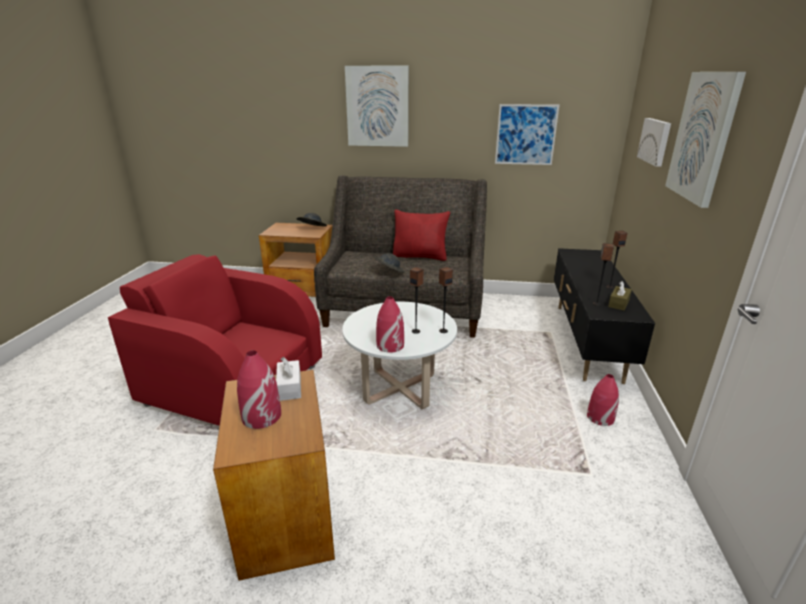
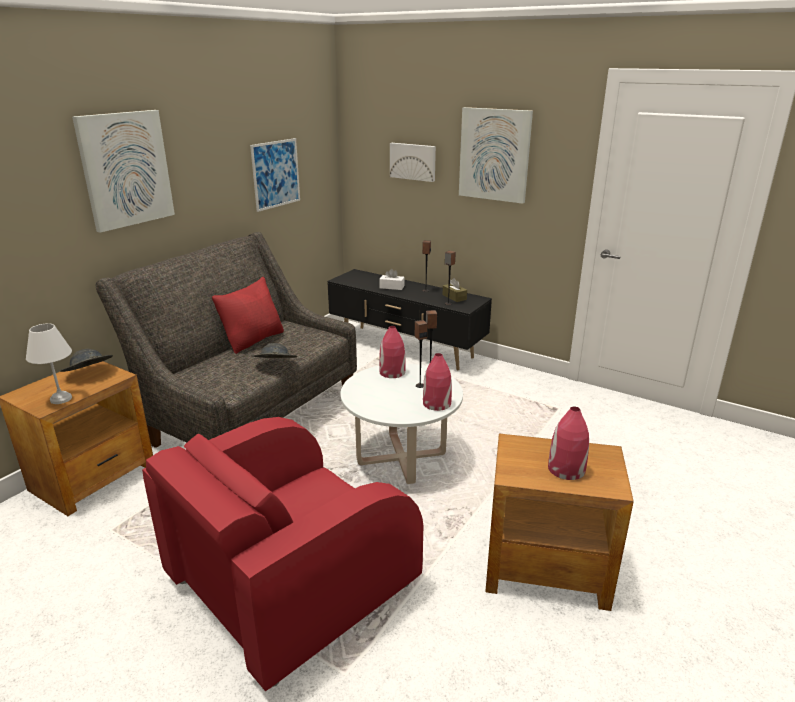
camera: 65 degrees left, 0 degrees up
(280, 232) = (60, 399): none -> white table lamp
(289, 387) = (525, 449): white tissue box -> white tissue box (392, 287)
(600, 417) = (504, 382): red vase -> red vase (392, 372)

